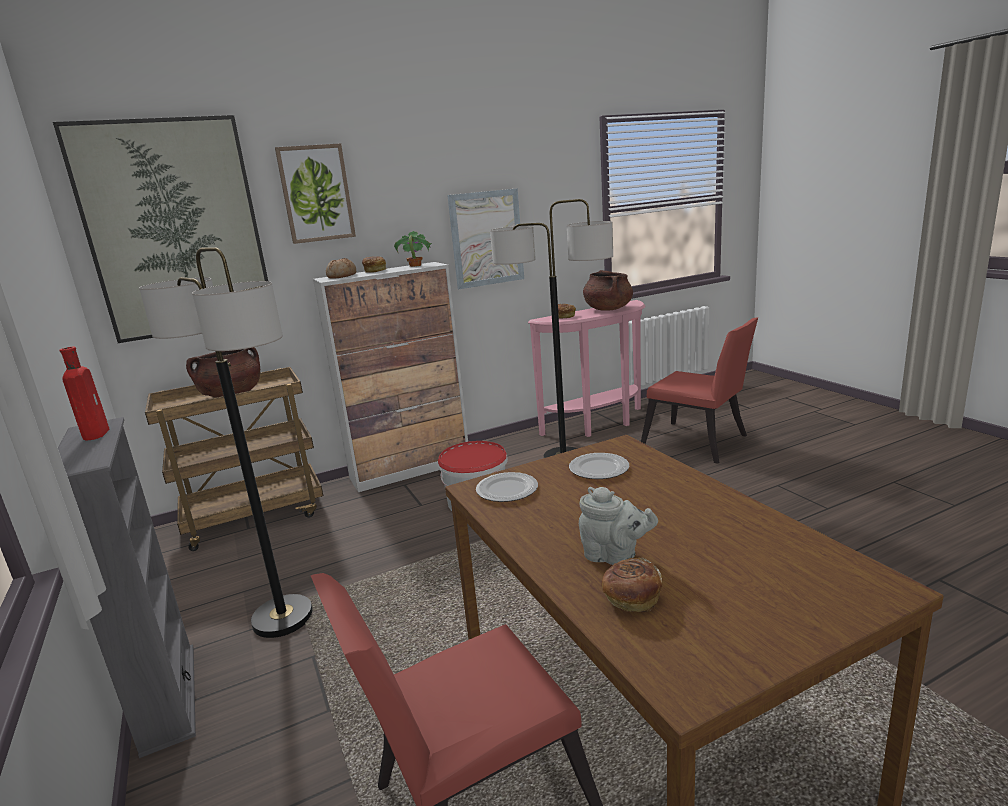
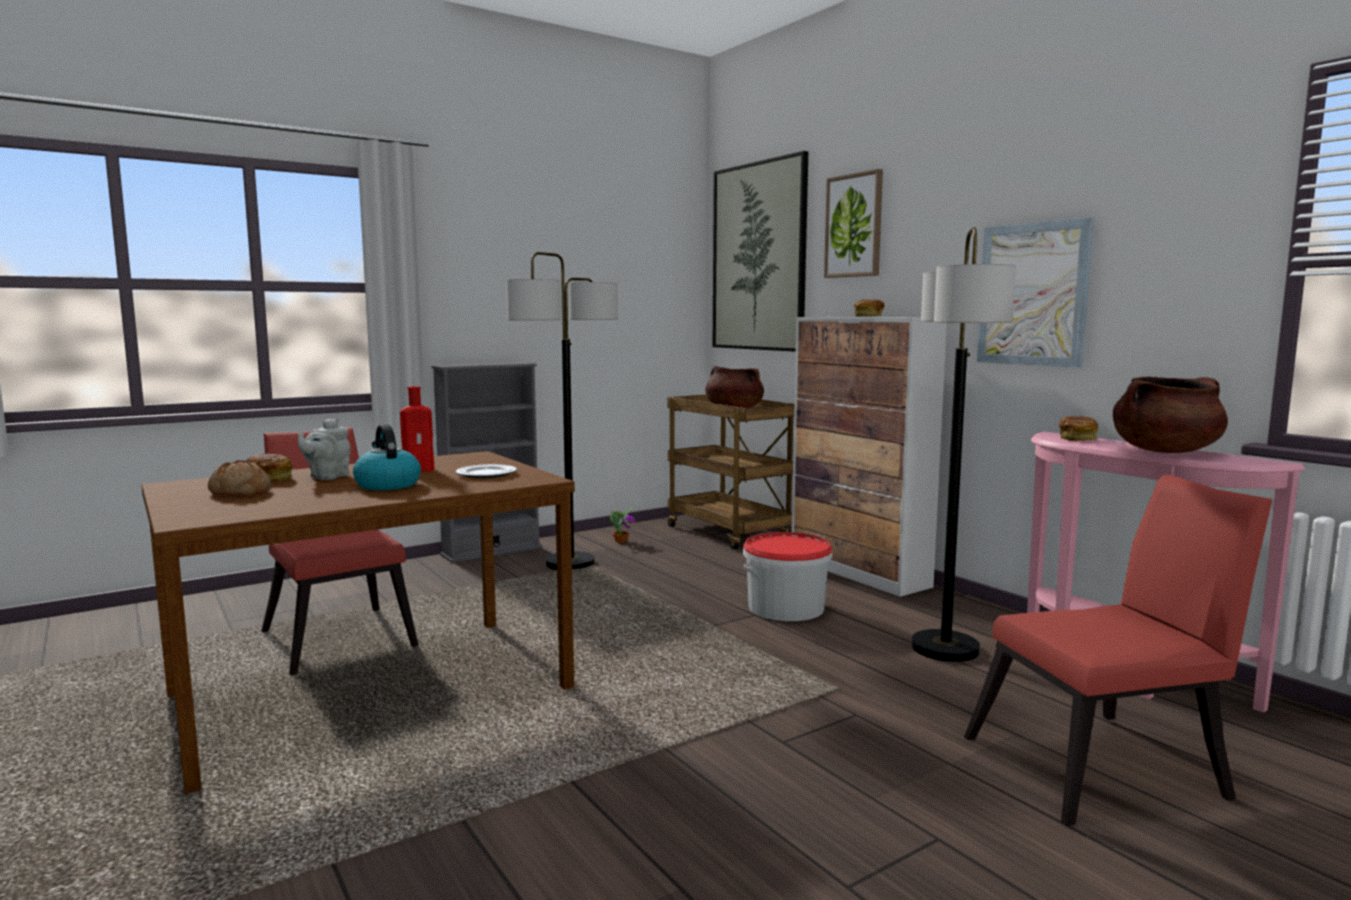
camera: 80 degrees right, 10 degrees down
(96, 433) = (503, 363): red bottle -> red bottle (421, 470)
(342, 276) = (834, 316): bread -> bread (239, 492)
(415, 266) = (905, 316): potted plant -> potted plant (620, 541)
(506, 490) = (465, 459): plate -> none
(658, 509) = (387, 485): none -> kettle
(699, 444) = (1107, 766): red chair -> red chair turned 135 degrees counterclockwise

